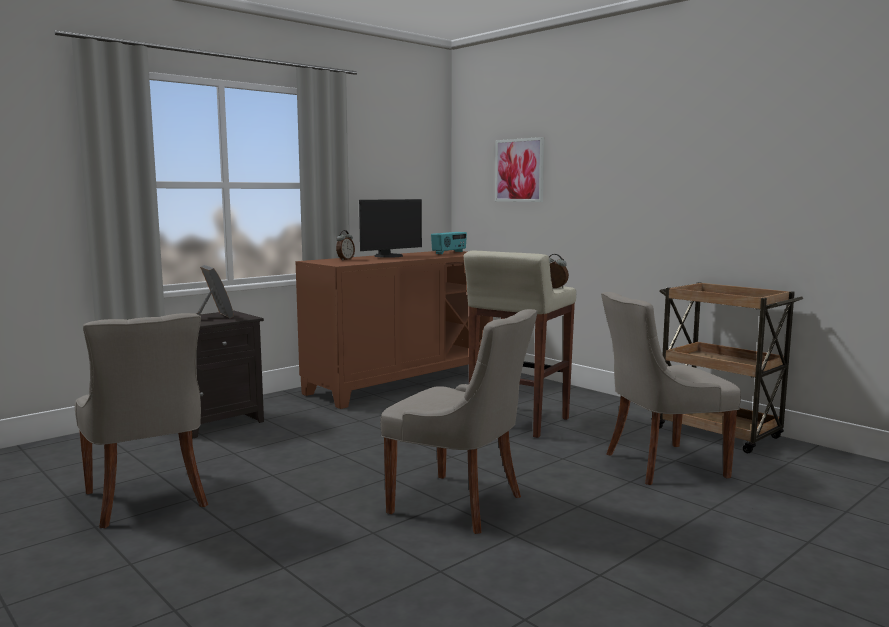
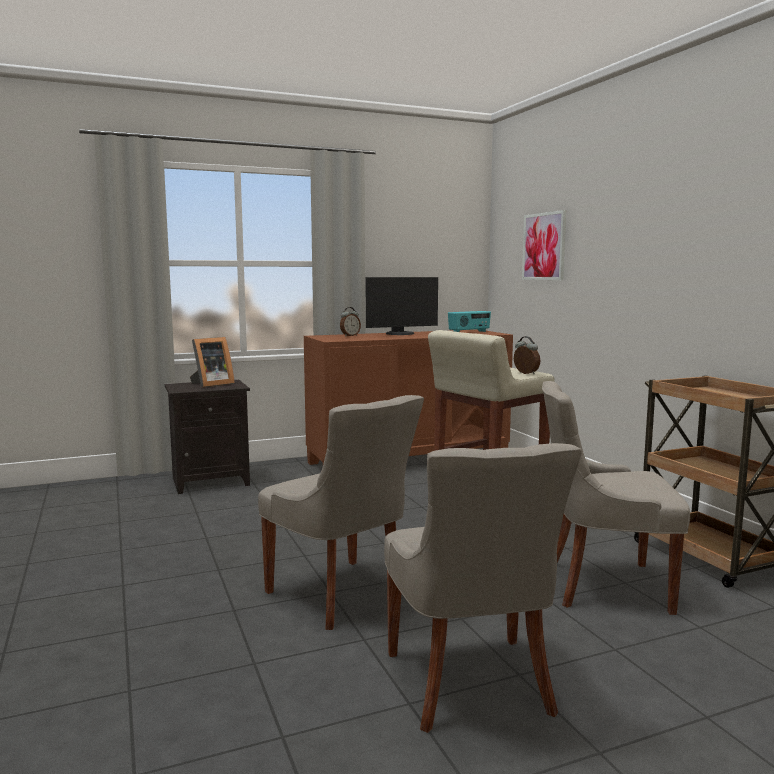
camera: 20 degrees right, 0 degrees up
(148, 500) = (88, 545): grey chair -> grey chair (471, 684)
(213, 317) = (211, 384): picture frame -> picture frame turned 60 degrees clockwise

